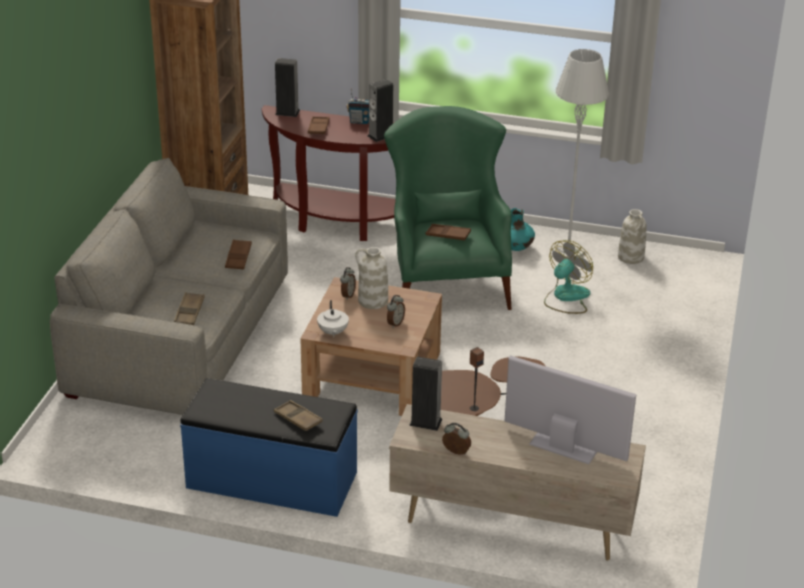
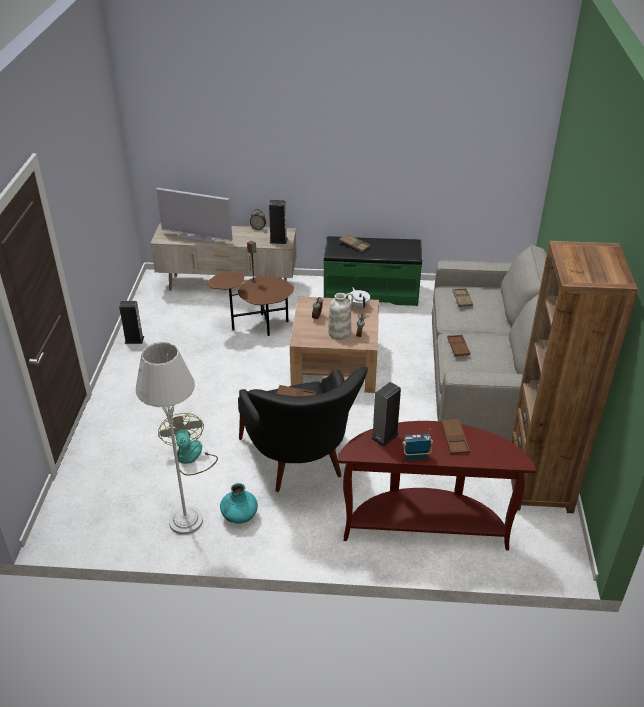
camera: 170 degrees right, 5 degrees up
(271, 481) = (371, 292): blue bench -> green bench
(287, 112) = (501, 460): speaker -> speaker (134, 340)
(445, 278) = (301, 465): green armchair -> black armchair
(566, 297) = (190, 458): fan -> fan turned 135 degrees clockwise
(631, 257) = (122, 521): white vase -> none

